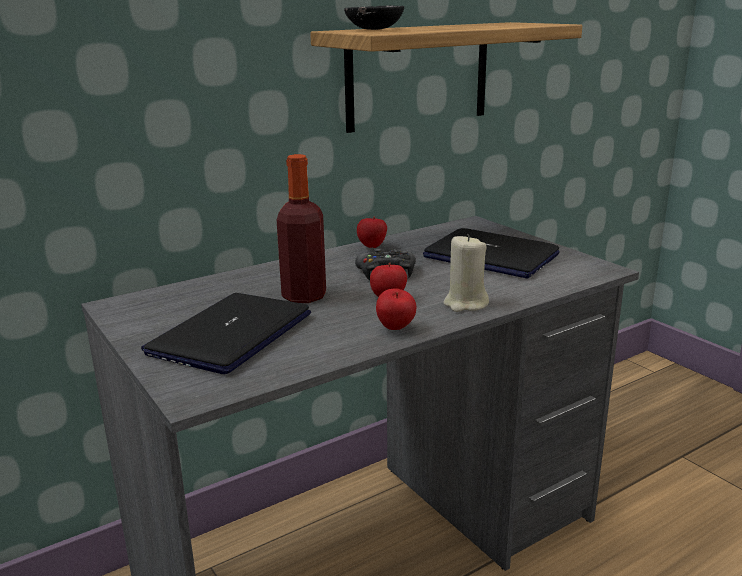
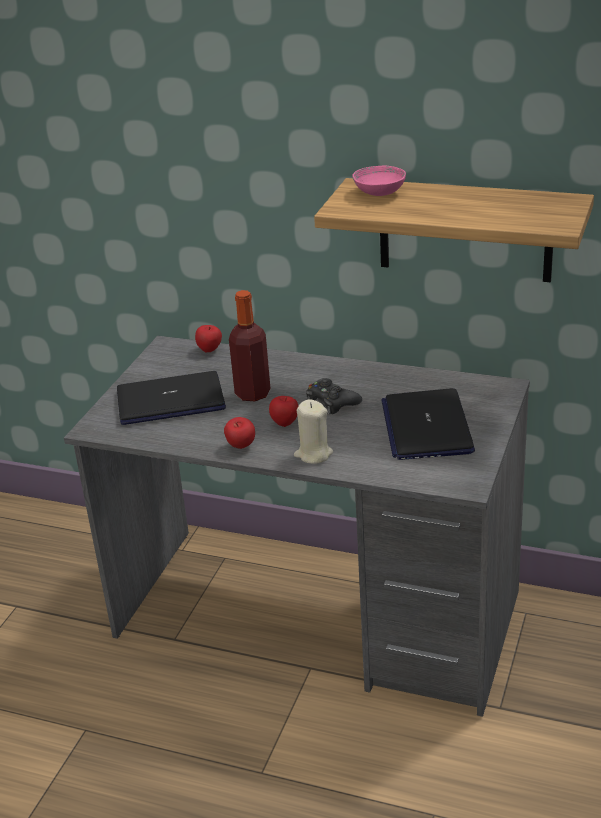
camera: 55 degrees right, 10 degrees up
(372, 247) = (378, 373): apple -> apple (210, 350)
(374, 29) = (379, 193): black bowl -> pink bowl

